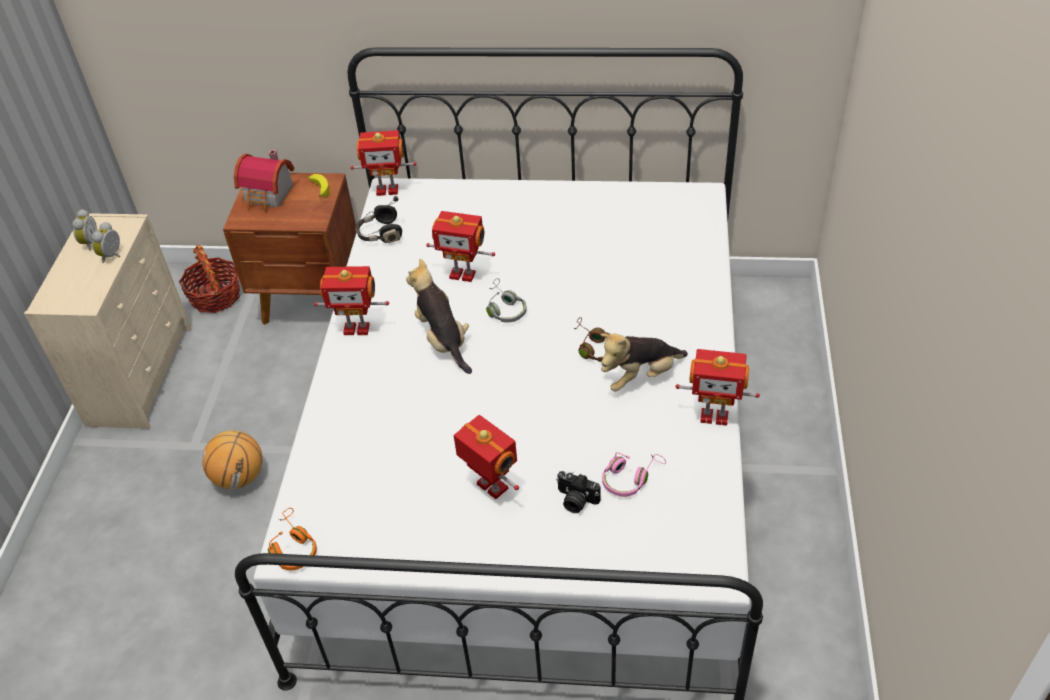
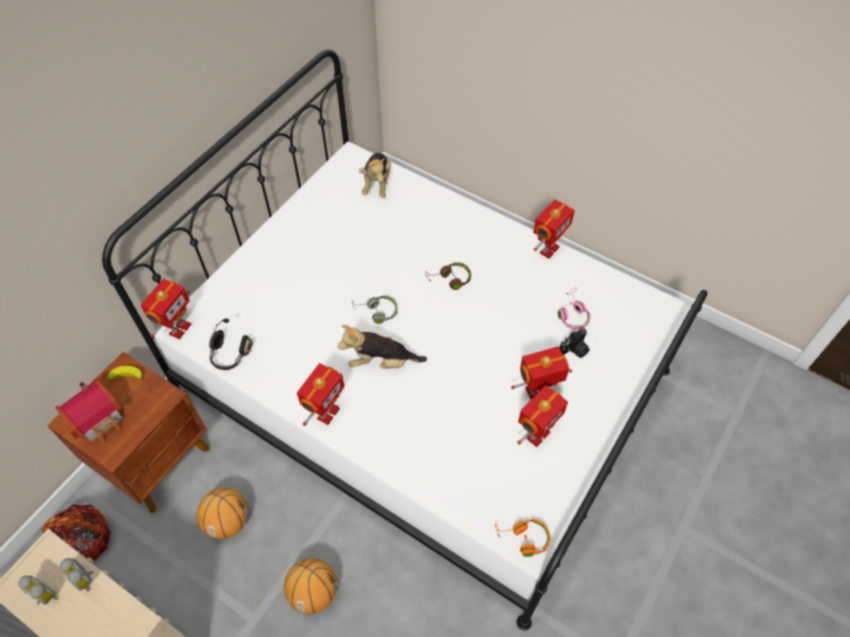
camera: 65 degrees left, 10 degrees up
(280, 377) = (228, 521): none -> basketball
(463, 274) = (321, 321): toy robot -> toy robot (536, 434)
(640, 376) = (492, 268): plush toy -> plush toy (377, 183)

